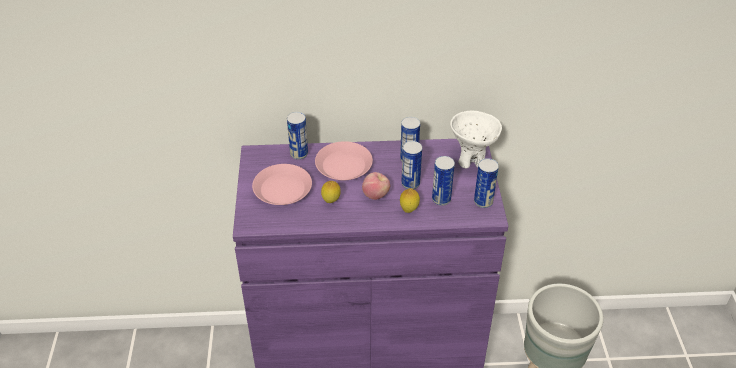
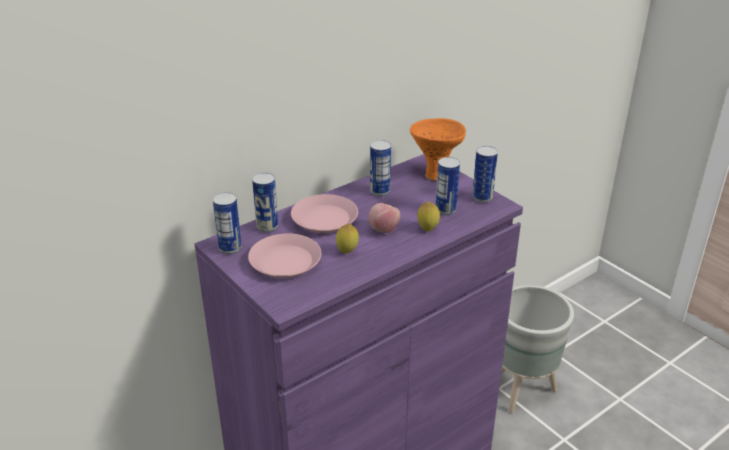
camera: 35 degrees left, 10 degrees down
(410, 184) = (404, 209): can -> can (230, 248)
(471, 161) = (435, 173): white bowl -> orange bowl

